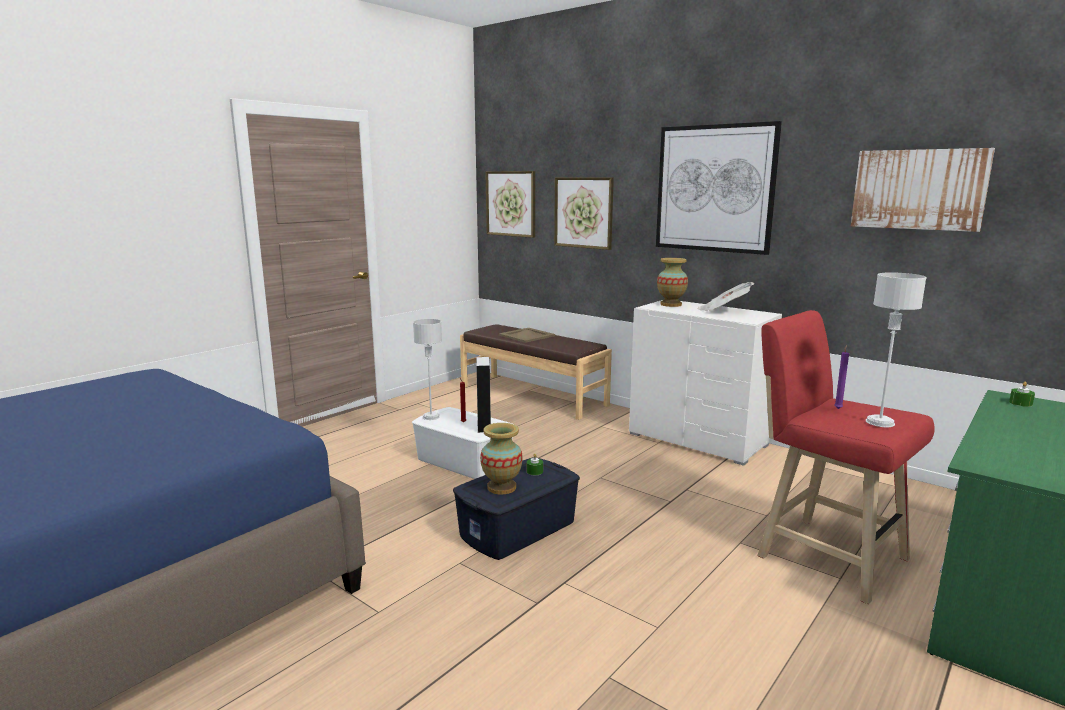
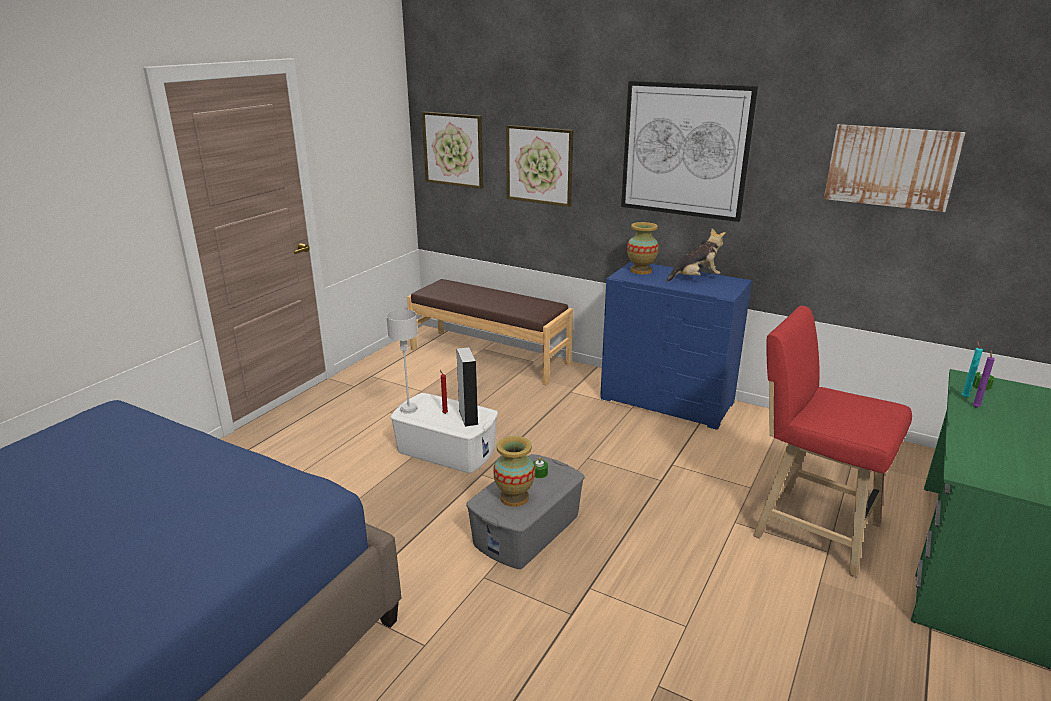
camera: 10 degrees left, 10 degrees up
(518, 529) = (527, 530): blue storage box -> grey storage box
(526, 335) = (481, 296): beige tray -> none
(698, 439) = (667, 400): white dresser -> blue dresser
(723, 311) = (695, 278): newspaper -> plush toy
(838, 408) = (831, 405): purple candle -> purple candle (975, 407)
(880, 422) = (872, 422): grey table lamp -> none
(996, 409) = (964, 397): none -> turquoise candle

